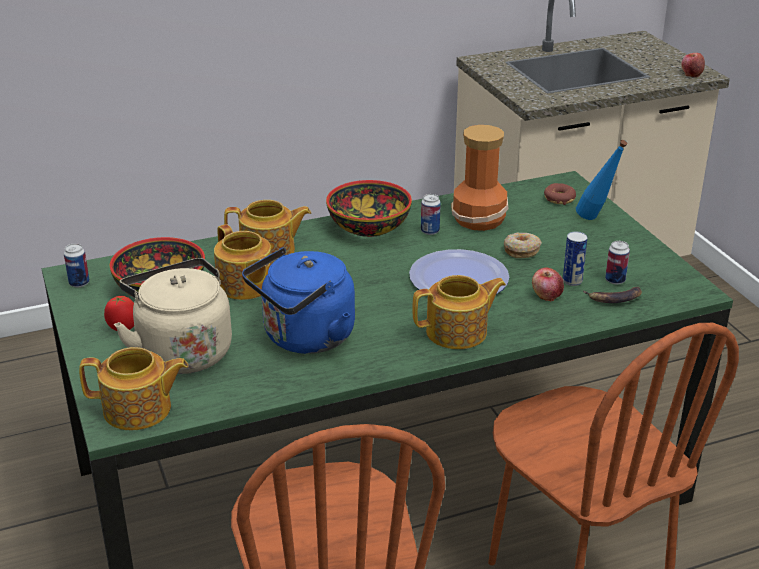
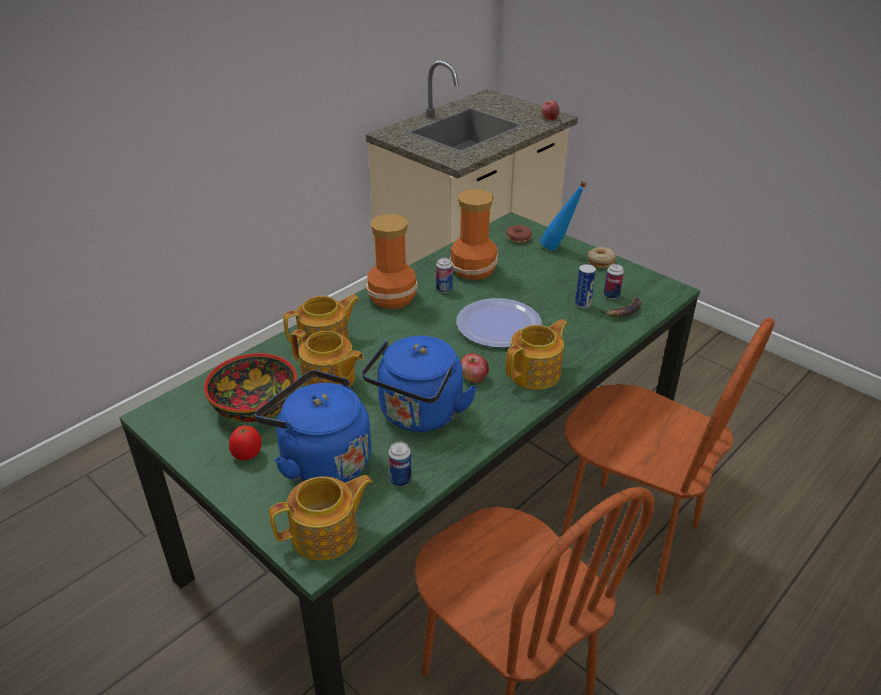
camera: 25 degrees left, 5 degrees up
(79, 283) = (170, 422): can -> can (400, 480)
(182, 351) = (321, 461): beige kettle -> blue kettle
(368, 227) = (392, 298): bowl -> vase
(521, 250) = (526, 288): donut -> donut (600, 262)
(546, 295) = (574, 322): apple -> apple (473, 377)

